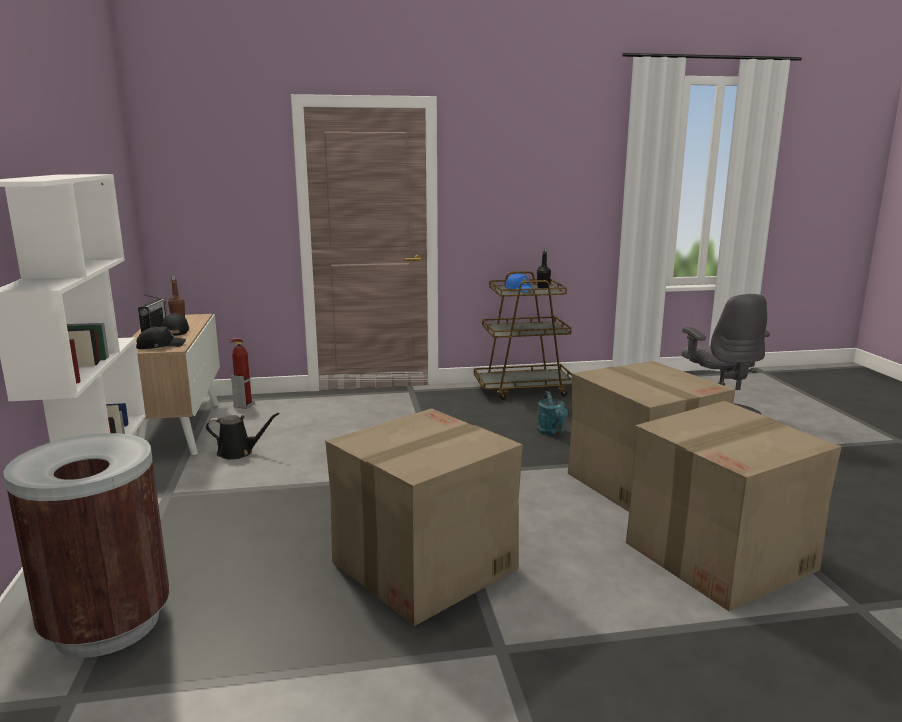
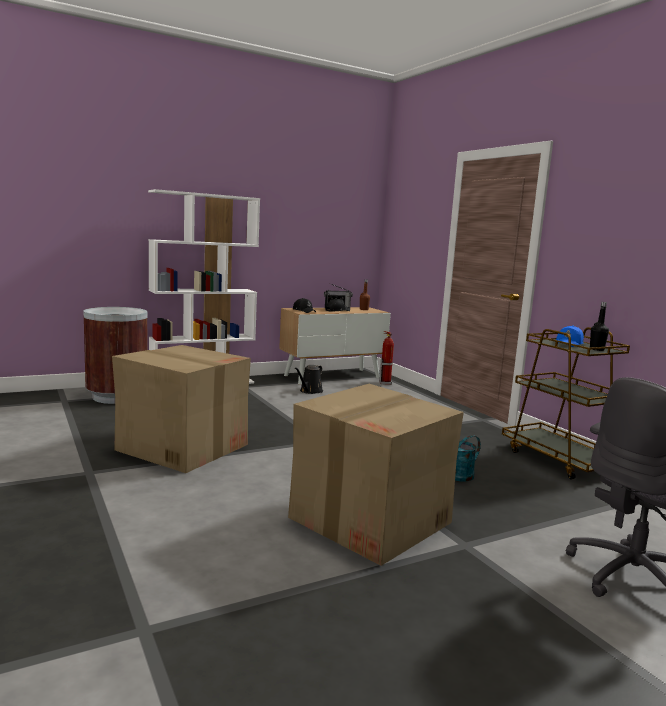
camera: 70 degrees right, 5 degrees down
(238, 452) = (310, 391): black watering can -> black watering can turned 45 degrees clockwise
(720, 555) = (231, 555): cardboard box -> none

